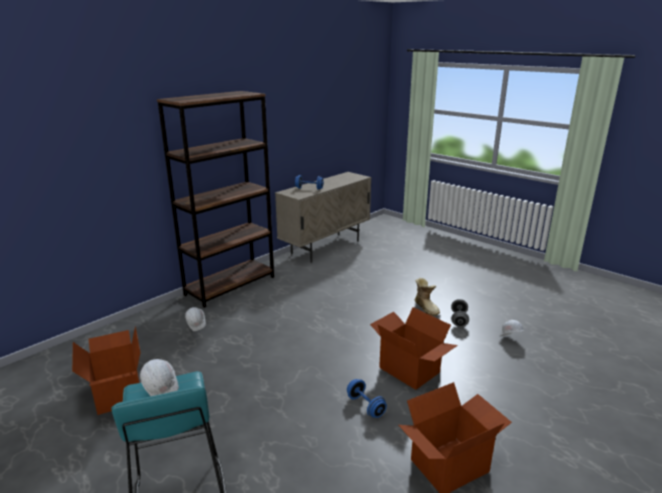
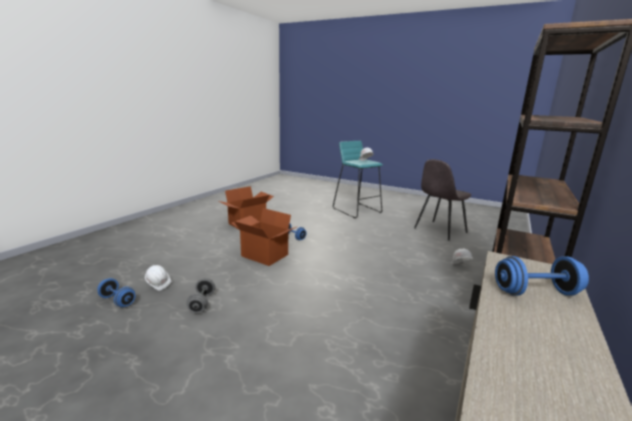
camera: 165 degrees right, 5 degrees down
(117, 393) = (439, 231): cardboard box -> grey chair
(426, 307) = (237, 316): boot -> none
(534, 330) = (117, 301): none -> blue dumbbell

